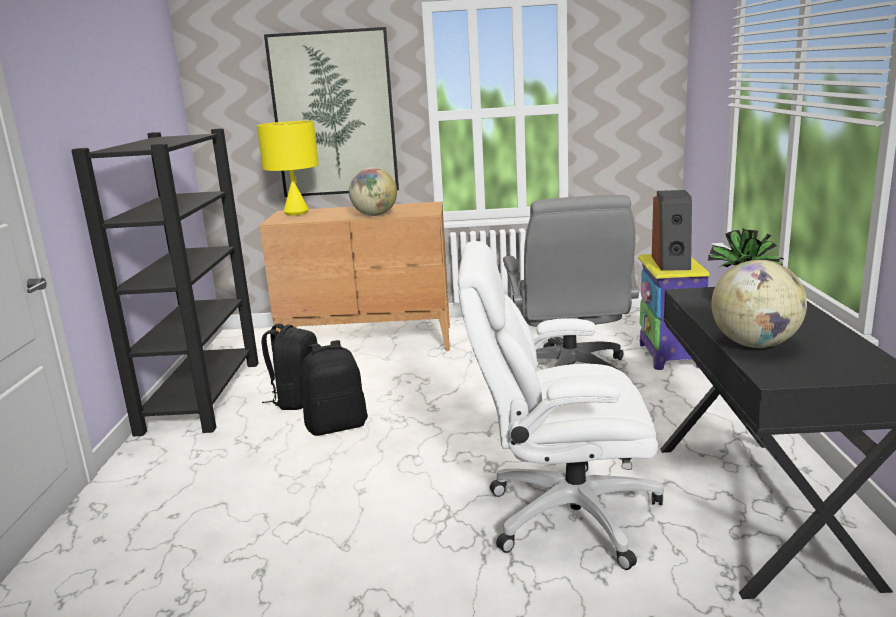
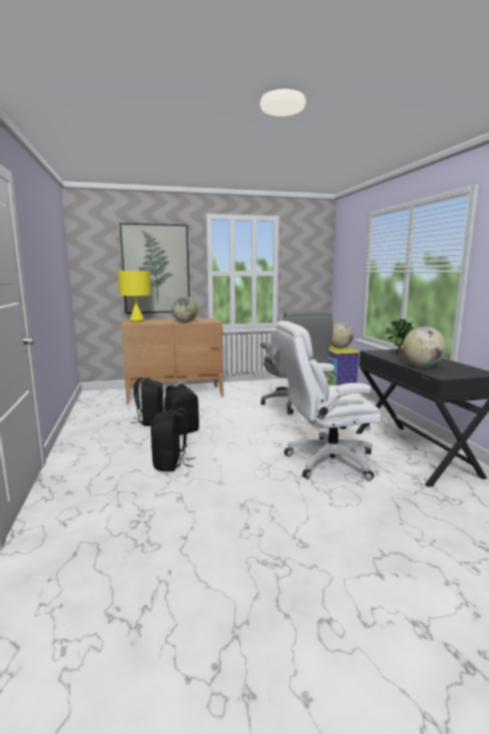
camera: 15 degrees left, 5 degrees down
(201, 396) = (89, 422): black bookcase -> none
(284, 496) = (171, 464): none -> black backpack
(672, 262) = (339, 347): speaker -> globe

